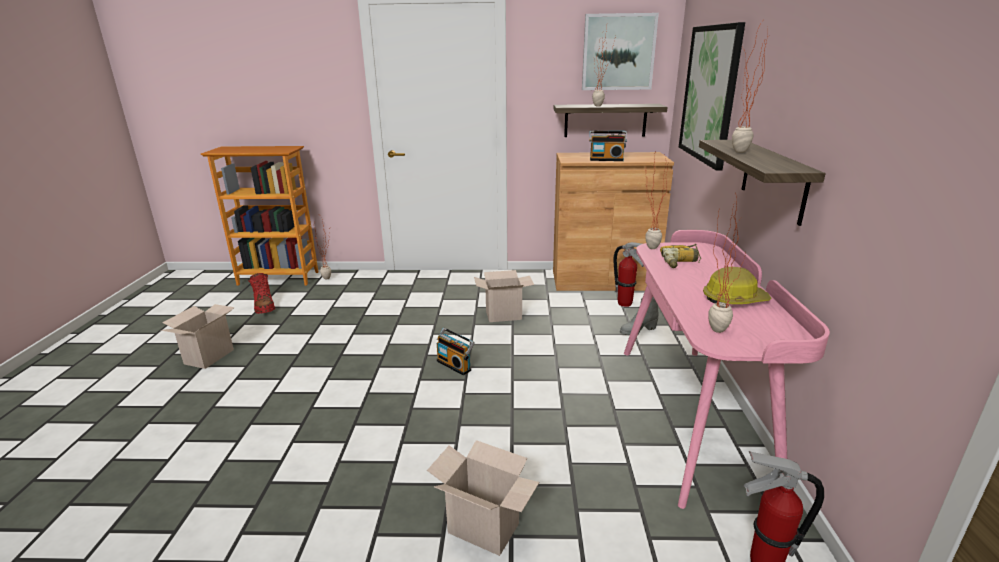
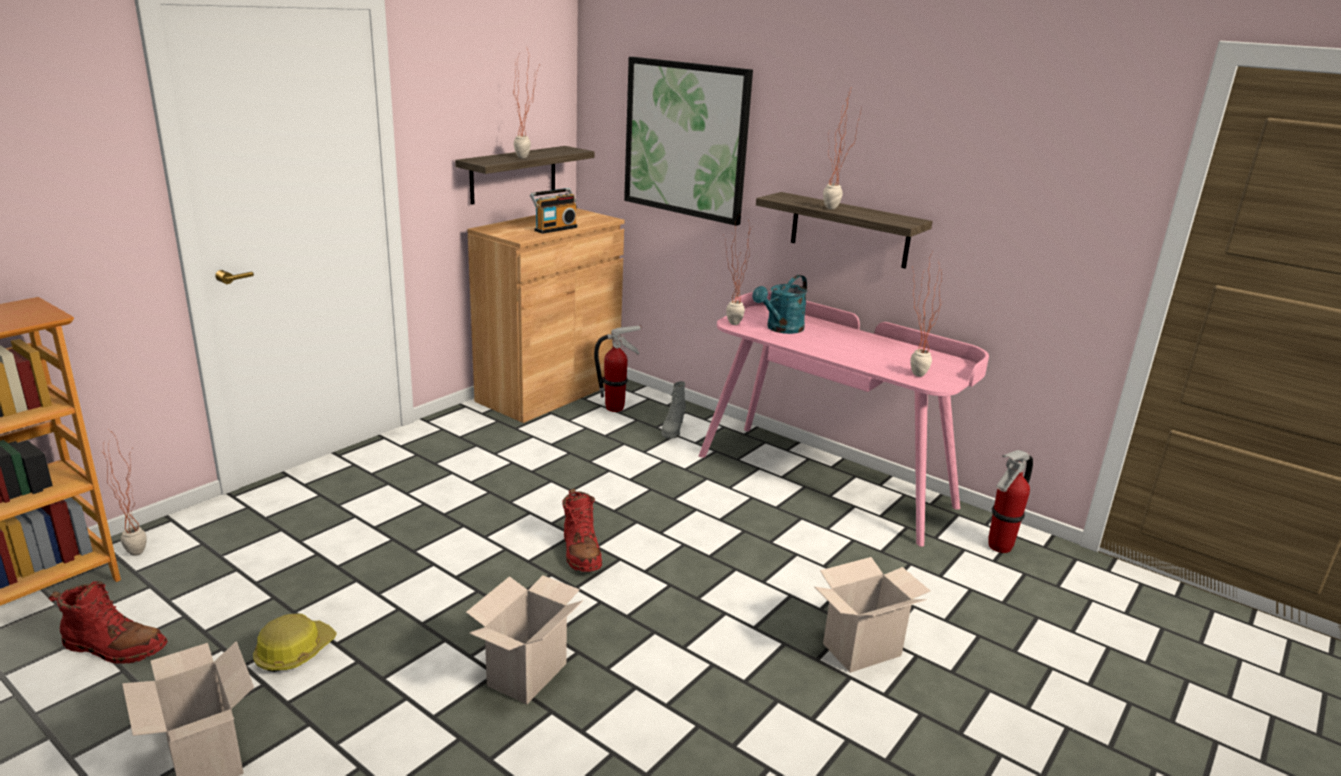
camera: 55 degrees left, 0 degrees up
(455, 365) = (581, 552): radio -> red boot
(504, 315) = (522, 475): cardboard box -> cardboard box (527, 672)
(618, 52) = (520, 82): picture -> none
(681, 261) = (781, 329): power drill -> turquoise watering can
(734, 299) = (876, 348): hard hat -> hard hat (294, 652)

